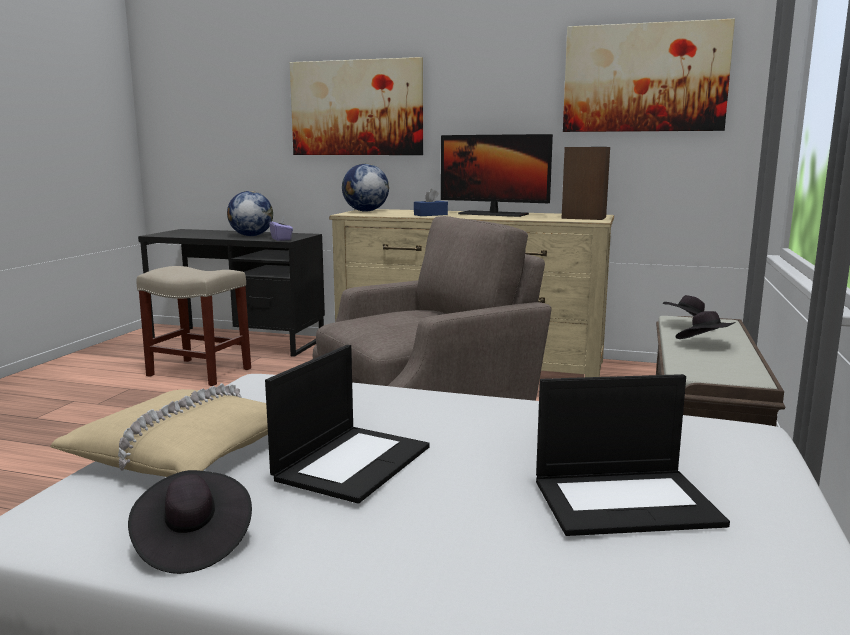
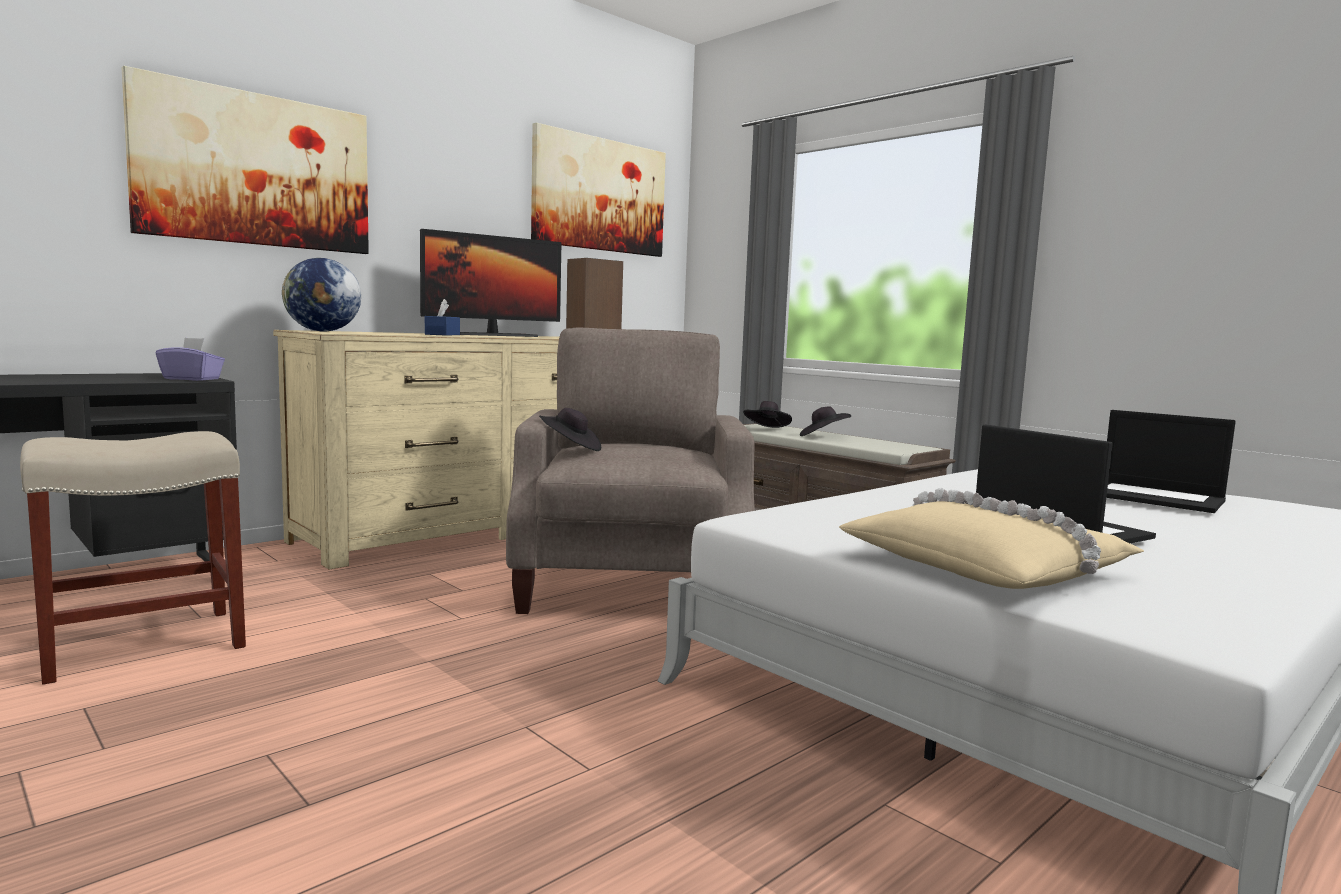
camera: 60 degrees left, 5 degrees down
(192, 543) = (1231, 588): black hat -> black hat (570, 448)
(251, 236) = (93, 378): globe -> none
(626, 501) = (1155, 497): laptop -> laptop turned 105 degrees clockwise

